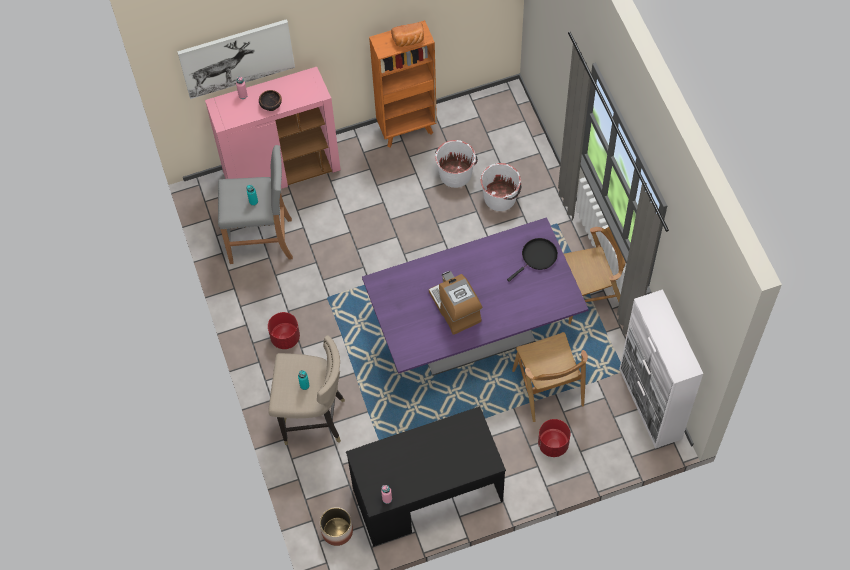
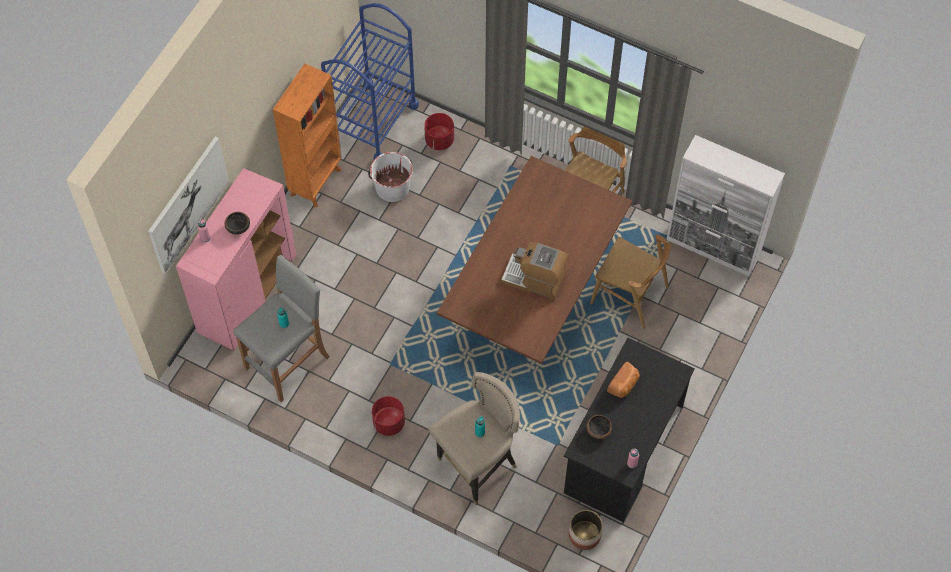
camera: 45 degrees left, 0 degrees up
(388, 455) = (599, 430): none -> bowl
(408, 41) = (309, 89): bread -> bread (624, 385)
(473, 333) = (533, 299): purple dining table -> brown dining table
(489, 117) = (373, 122): none -> blue cart
(500, 197) = (446, 179): white bucket -> none
(537, 257) = (555, 191): black frying pan -> none
(553, 444) = (675, 334): red planter -> red planter (439, 140)

